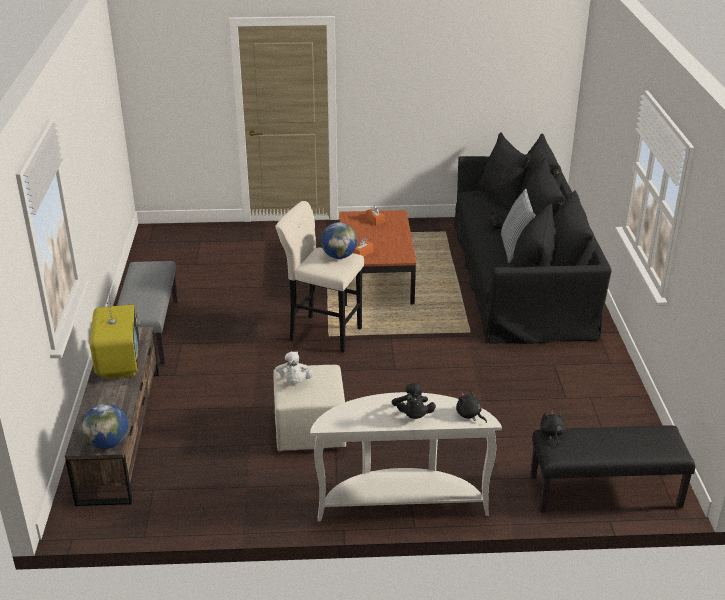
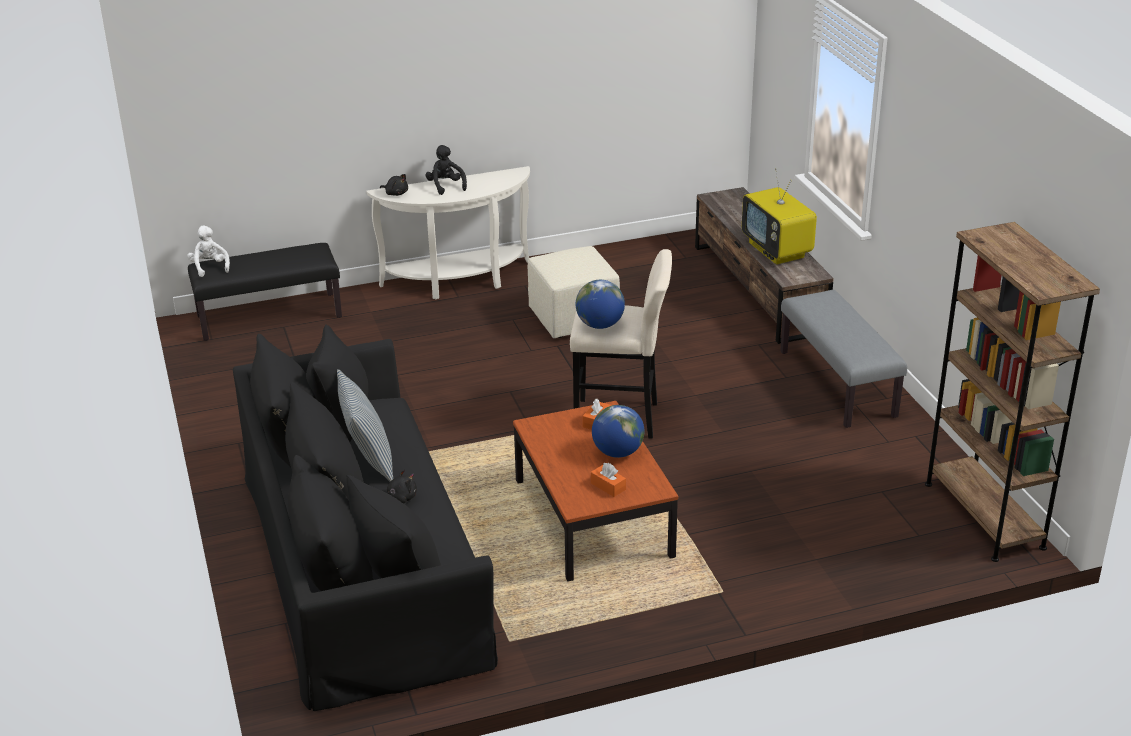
camera: 165 degrees right, 0 degrees up
(108, 443) = (717, 198): globe -> globe (618, 452)
(154, 245) = (984, 515): none -> brown bookcase
(294, 381) = (588, 262): white plush toy -> white plush toy (209, 267)
(552, 433) = (320, 259): black plush toy -> none

